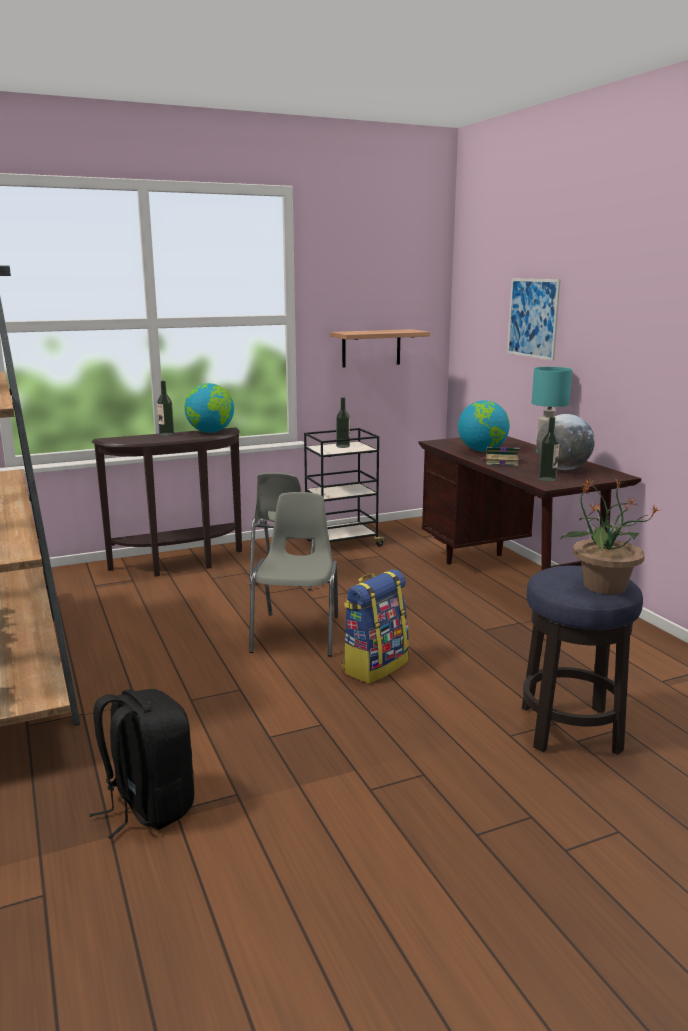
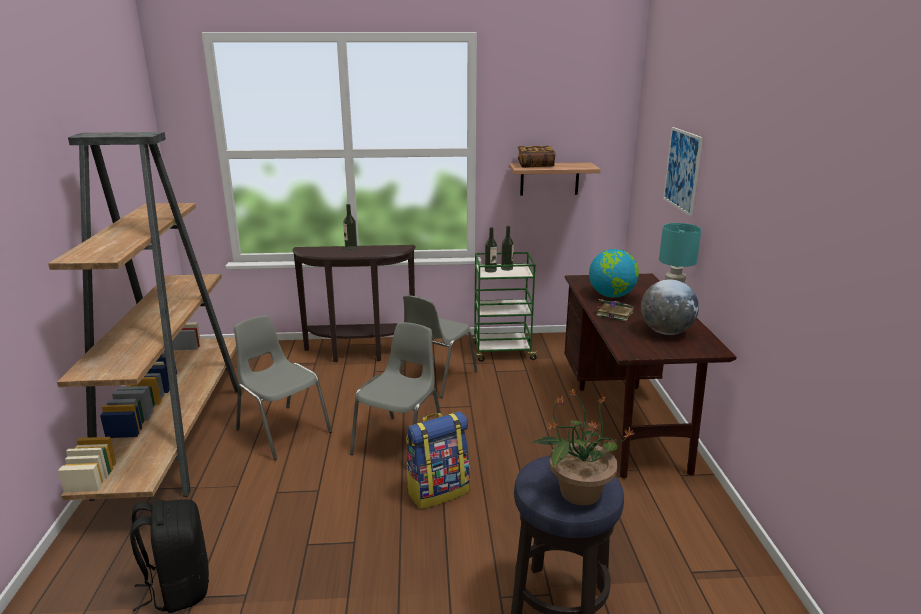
camera: 20 degrees right, 5 degrees up
(147, 645) = (282, 430): none -> grey chair
(210, 432) = (387, 249): globe -> none
(342, 543) = (502, 352): black cart -> green cart
(361, 331) = (535, 165): none -> book
(547, 479) = (636, 344): bottle -> bottle (490, 270)

